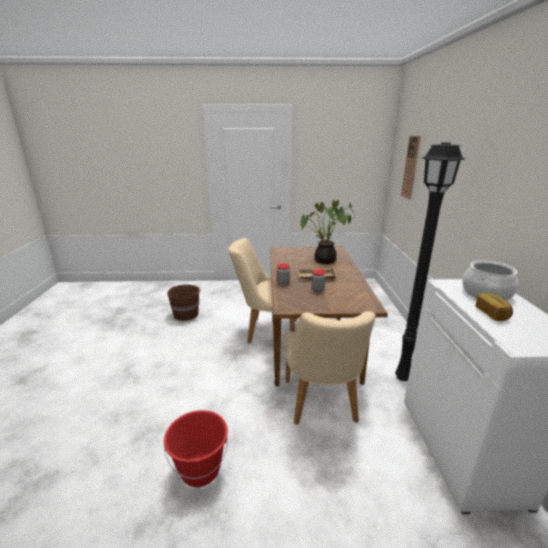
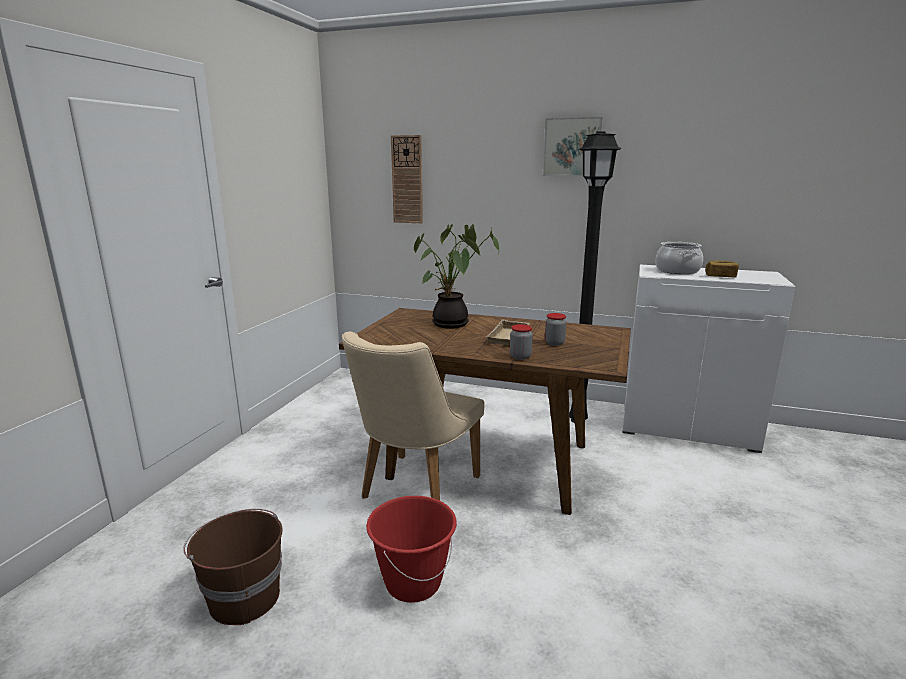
camera: 70 degrees left, 5 degrees down
(200, 470) = (749, 626): red bucket -> red bucket (413, 582)
(322, 405) = (619, 485): beige chair -> none
(483, 153) = (572, 147): none -> picture

